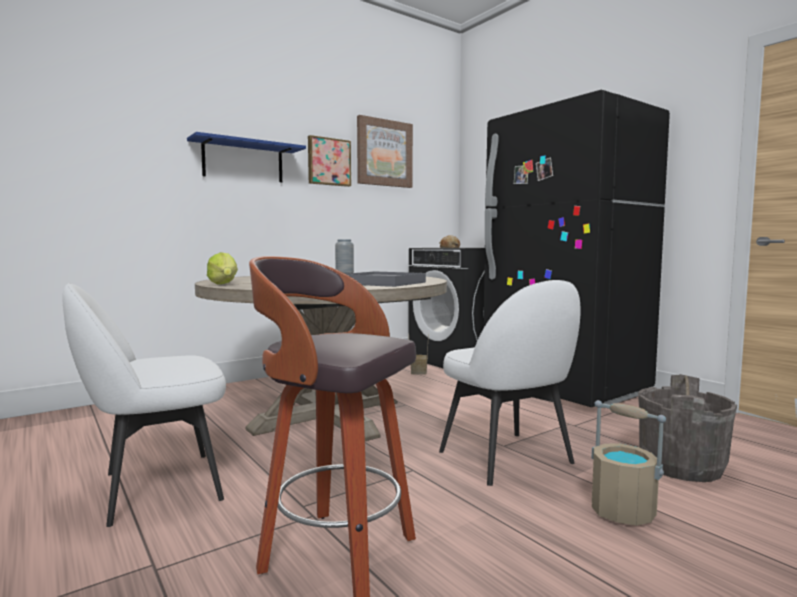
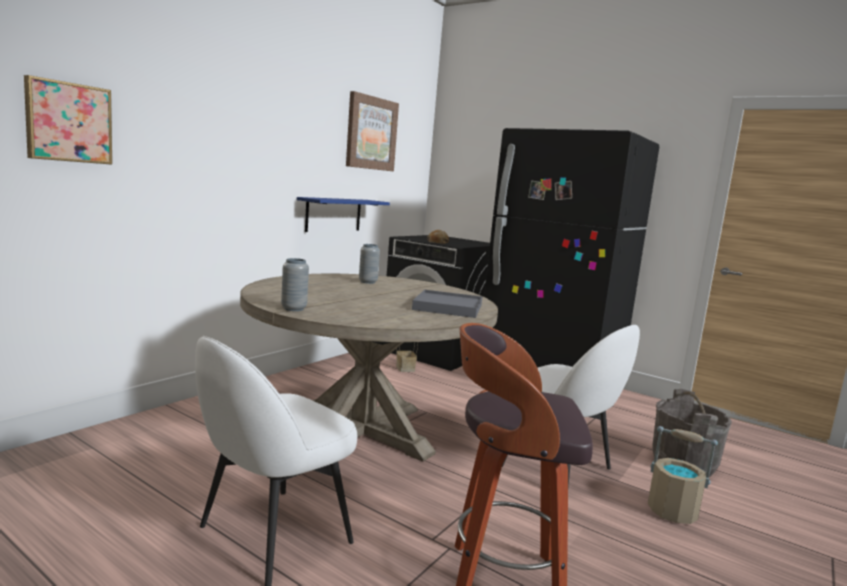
camera: 20 degrees left, 5 degrees up
(224, 284) = (294, 309): lettuce -> grey vase
(243, 162) = (241, 140): blue shelf -> blue shelf (333, 214)
(328, 162) = (321, 142): picture -> picture (68, 122)

